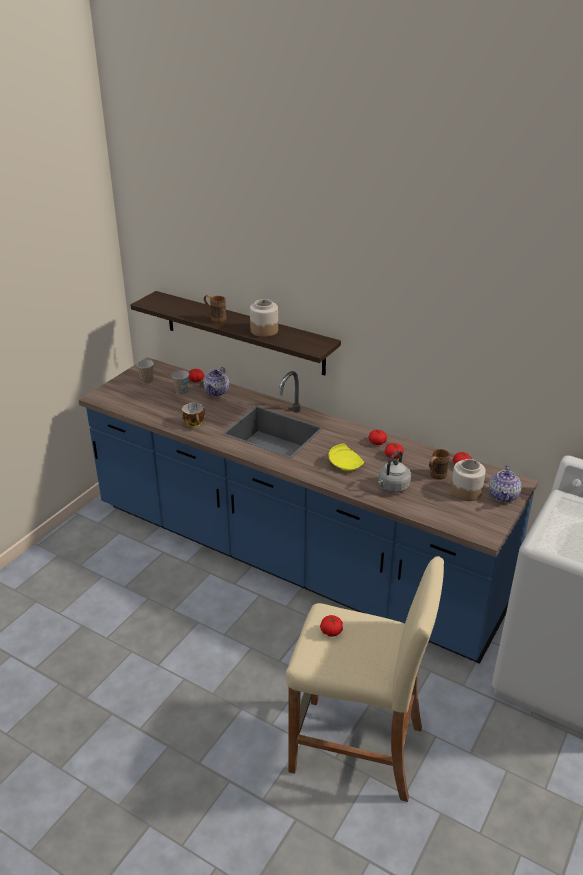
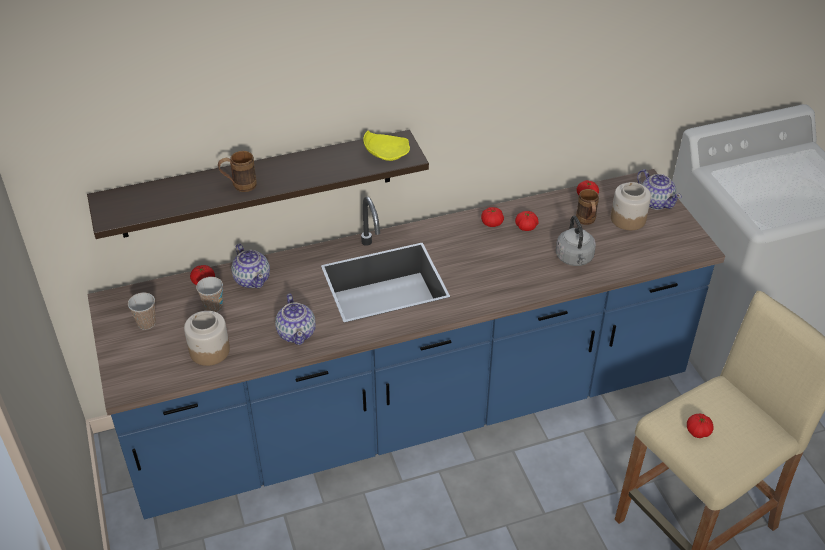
camera: 50 degrees left, 10 degrees up
(195, 424) = (297, 333): cup -> teapot
(264, 330) = (318, 166): jar -> jar (209, 350)
(345, 464) = (504, 265): yellow plate -> yellow plate (386, 153)

